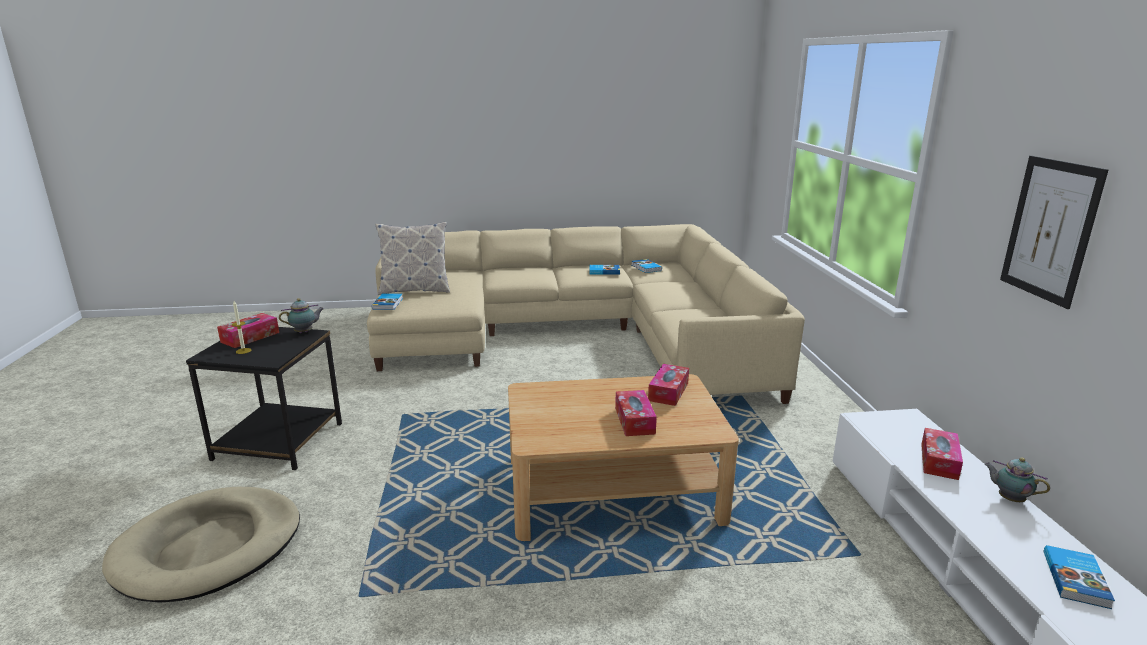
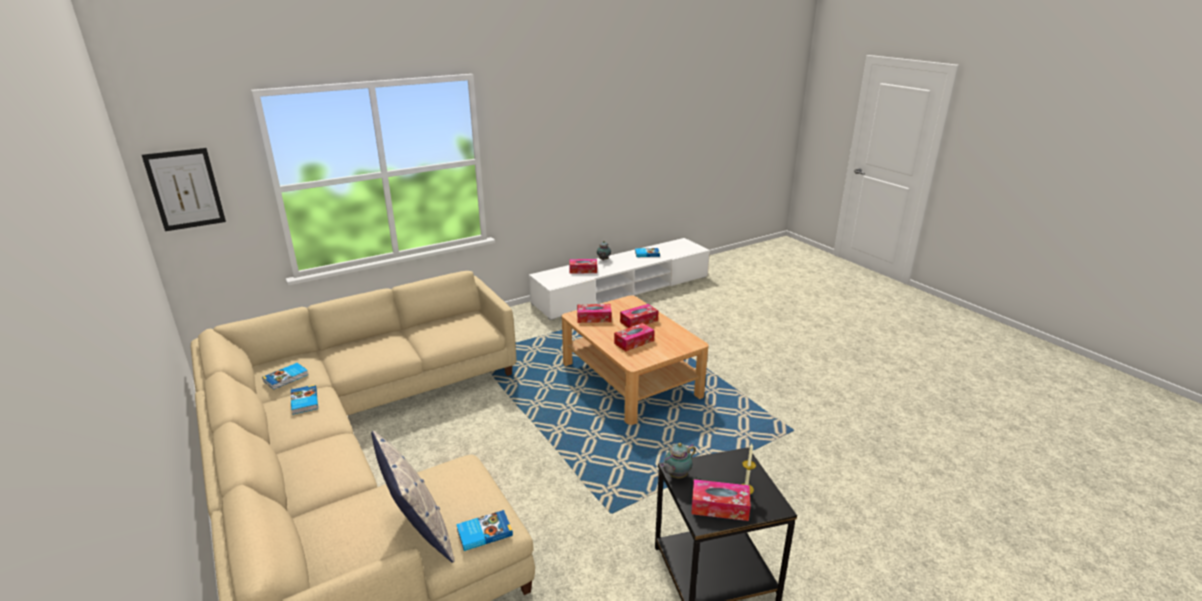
camera: 115 degrees left, 5 degrees up
(209, 548) = (838, 514): beige dog bed -> none
(305, 332) = (676, 475): teapot -> teapot turned 75 degrees counterclockwise
(576, 402) = (634, 342): none -> tissue box
(1050, 230) = (570, 154): picture -> picture (185, 189)

